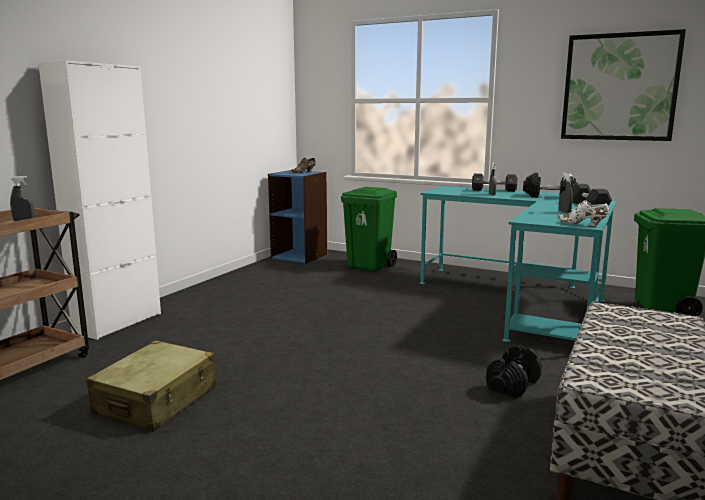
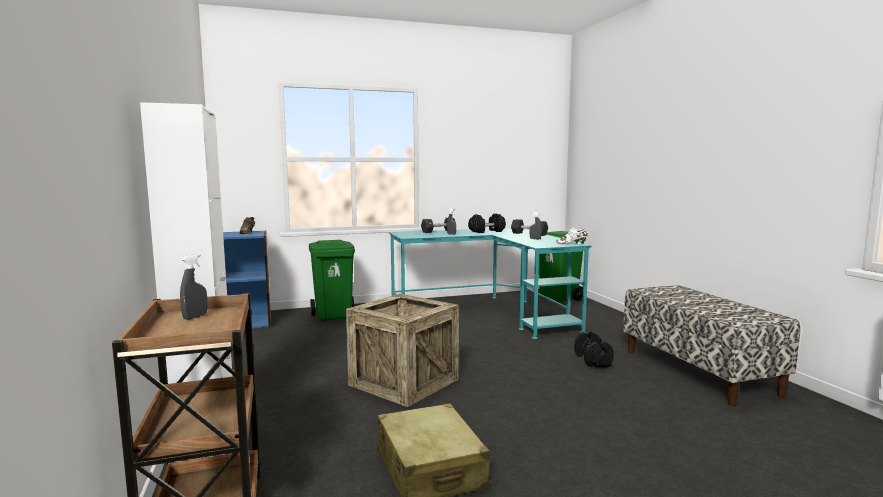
camera: 45 degrees left, 5 degrees down
(290, 335) = (404, 382): none -> crate
(619, 87) = (503, 151): picture -> none

